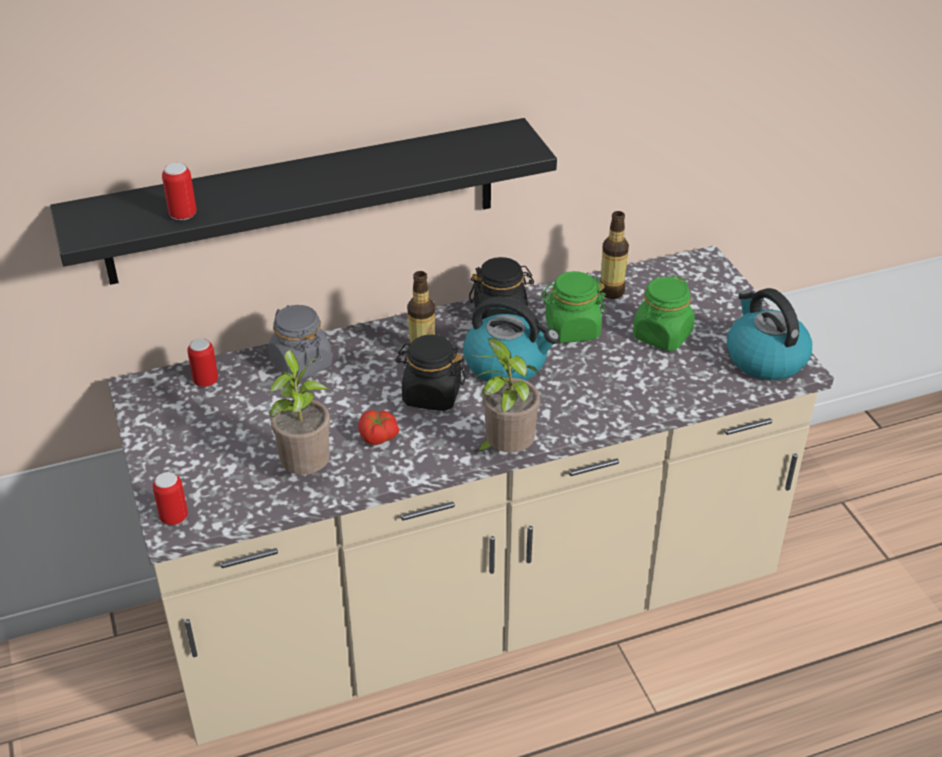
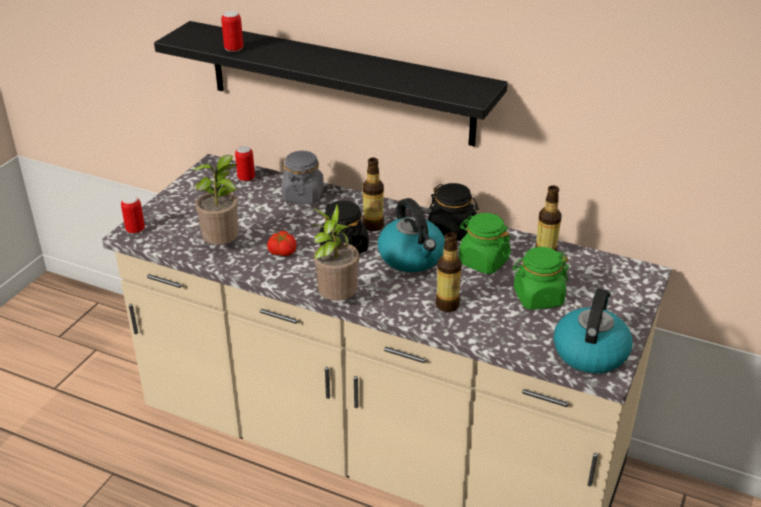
camera: 45 degrees right, 5 degrees down
(604, 390) = (447, 305): none -> bottle

